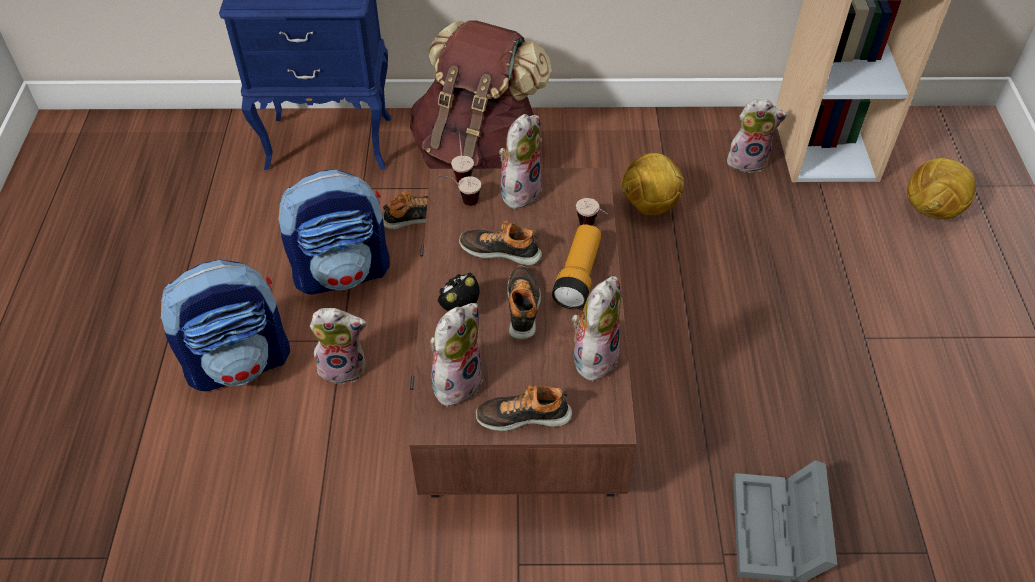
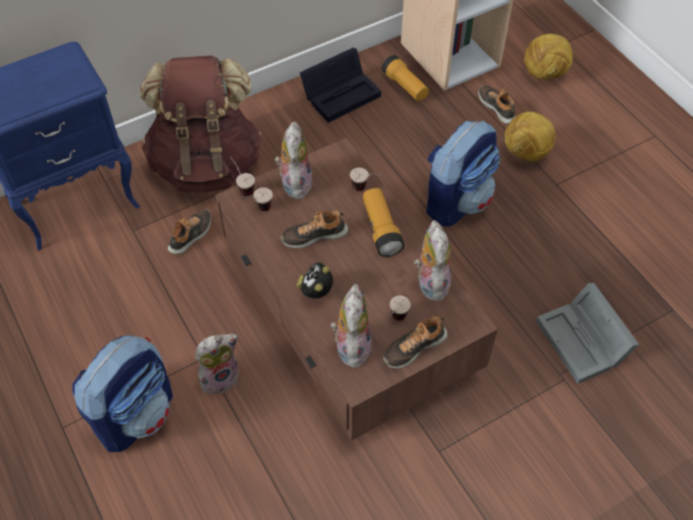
camera: 30 degrees left, 5 degrees up
(343, 272) = (166, 304): backpack -> backpack (456, 200)
(523, 307) = (359, 270): shoe -> shoe (497, 107)
(523, 378) = (395, 321): none -> cup
(649, 206) = (360, 151): football -> football (526, 154)
(670, 141) = (342, 93): none -> black storage box
(748, 160) = (405, 86): plush toy -> flashlight

